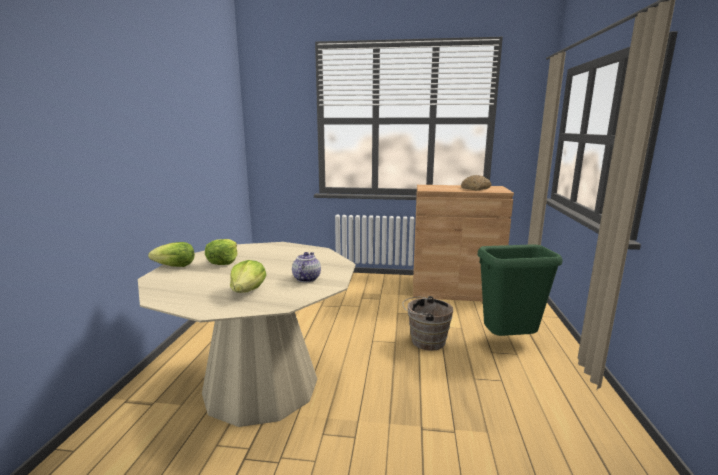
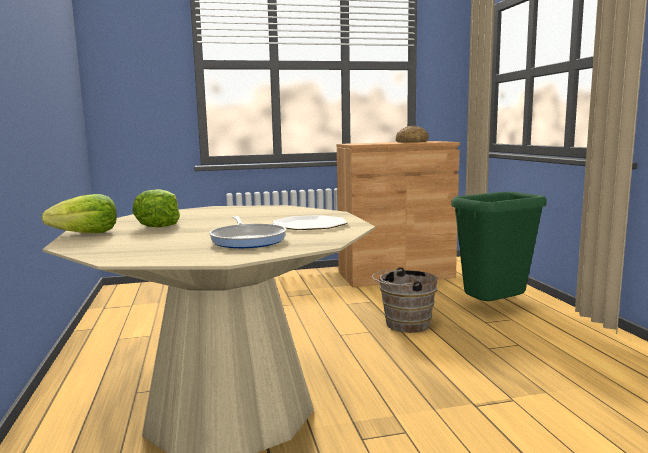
camera: 20 degrees left, 5 degrees down
(248, 291) = (248, 240): lettuce -> frying pan
(306, 278) = (309, 225): teapot -> plate

